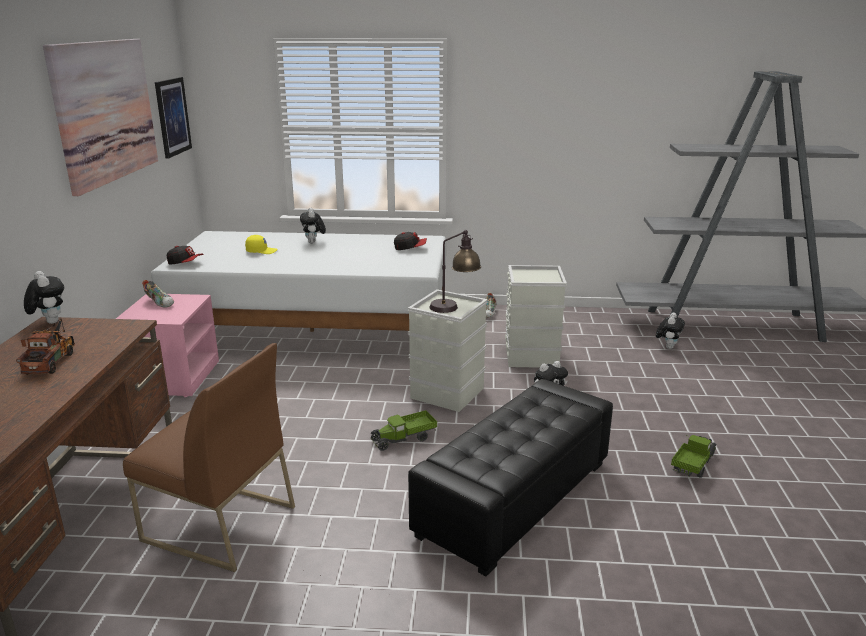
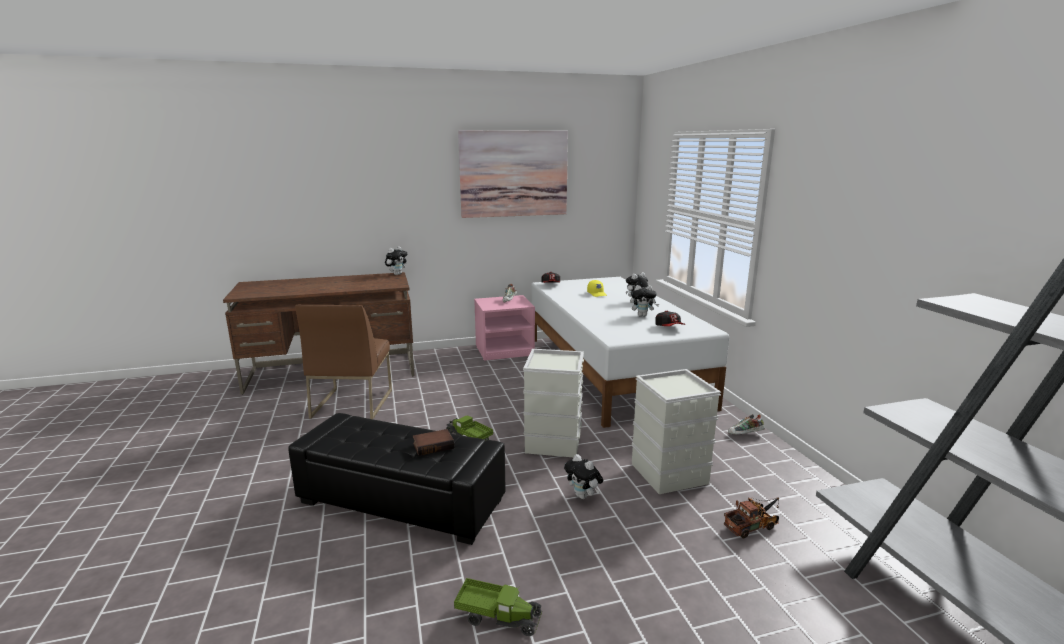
camera: 70 degrees right, 5 degrees down
(52, 361) = (349, 283): toy truck -> toy truck (753, 526)
(172, 117) = (605, 188): picture -> none
(454, 307) = (555, 364): table lamp -> none
(537, 410) = (433, 445): none -> book
(667, 347) = (816, 580): plush toy -> plush toy (642, 315)

